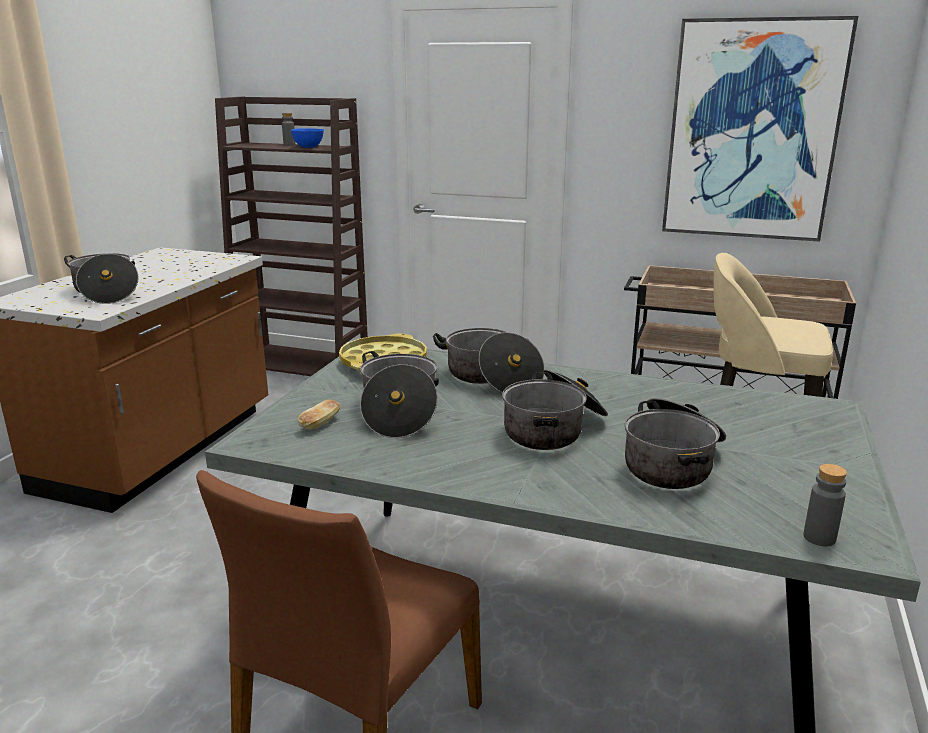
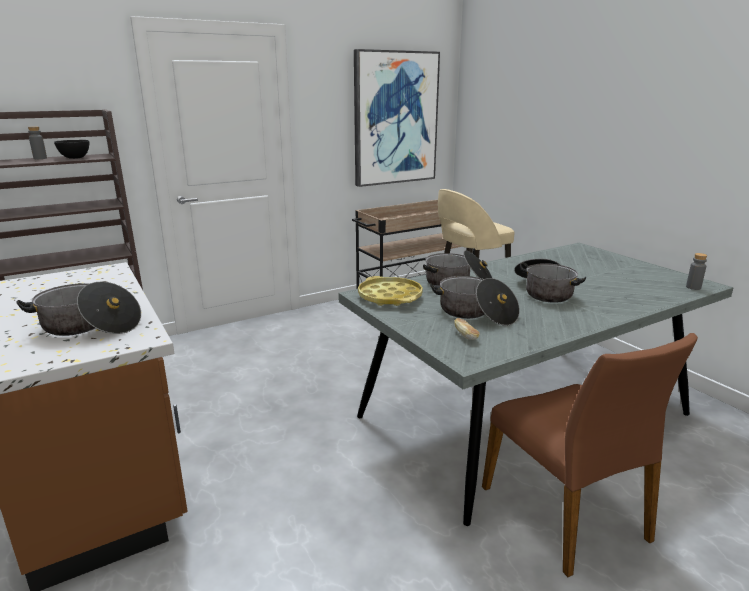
camera: 50 degrees left, 0 degrees up
(308, 147) = (74, 158): blue bowl -> black bowl
(673, 462) = (606, 284): cooking pot -> none

